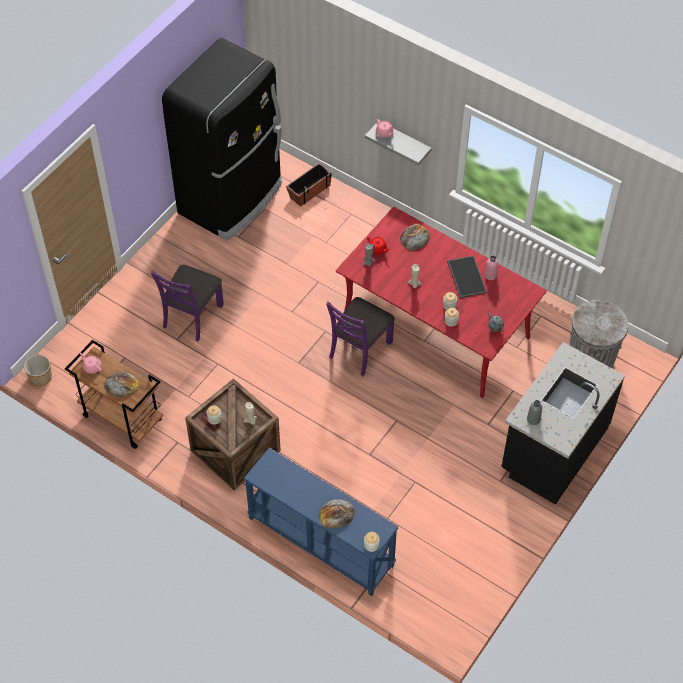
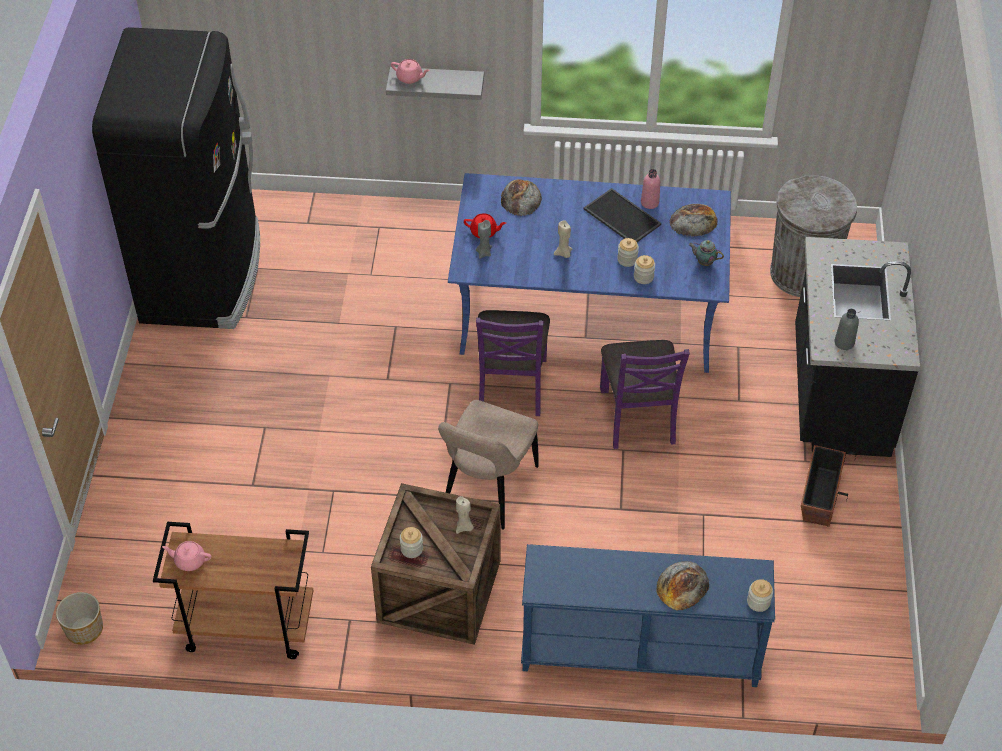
camera: 30 degrees left, 5 degrees down
(122, 384) = (252, 563): bread -> bread (693, 221)
(192, 316) = (253, 445): purple chair -> purple chair (638, 416)
(302, 406) = (487, 491): none -> beige chair
(309, 191) = (304, 222): planter -> planter (820, 496)
(436, 326) = (588, 313): red dining table -> blue dining table

